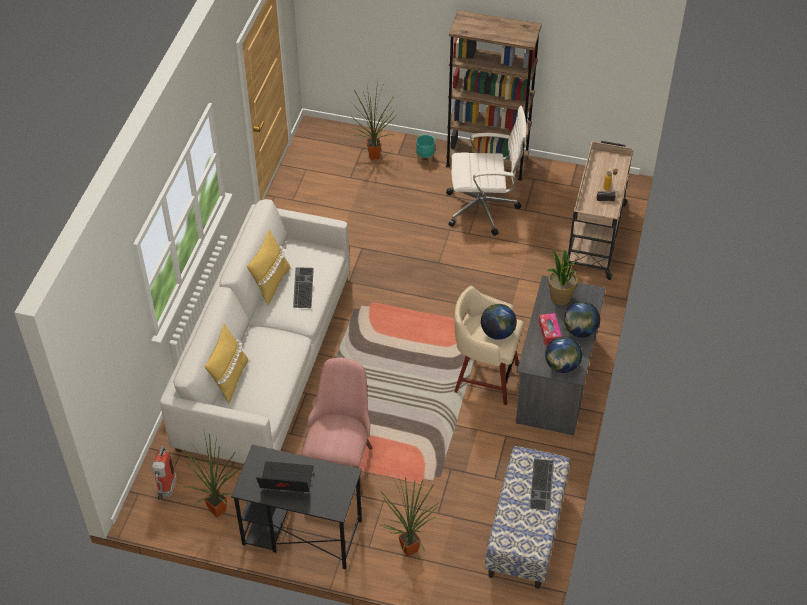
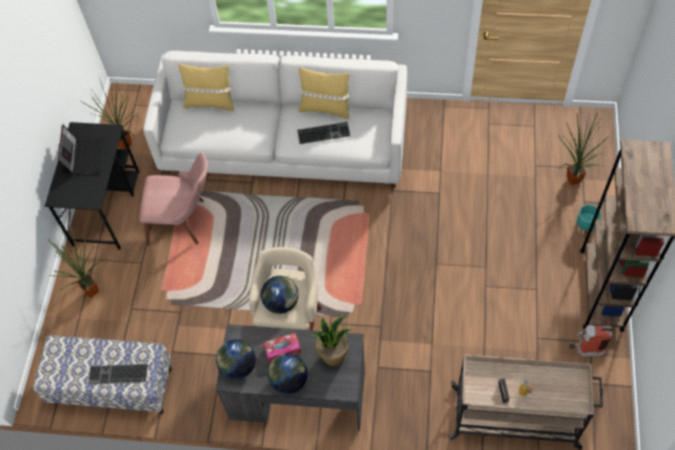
camera: 85 degrees right, 10 degrees up
(166, 491) = (141, 107): fire extinguisher -> fire extinguisher (584, 350)
(484, 209) = (526, 295): white office chair -> none

